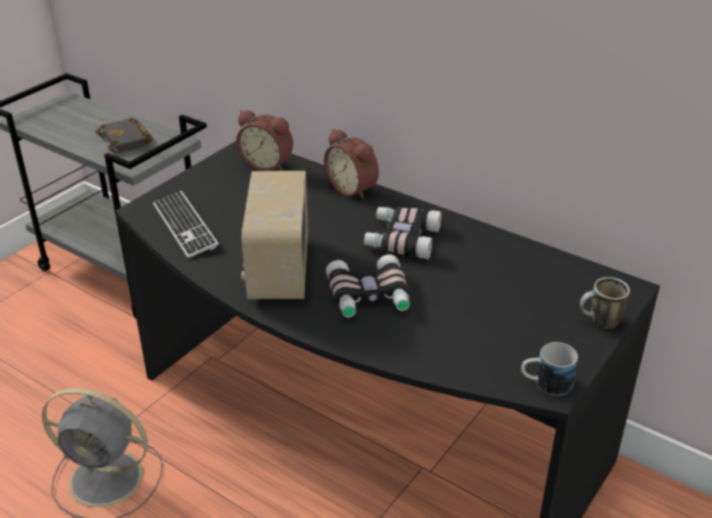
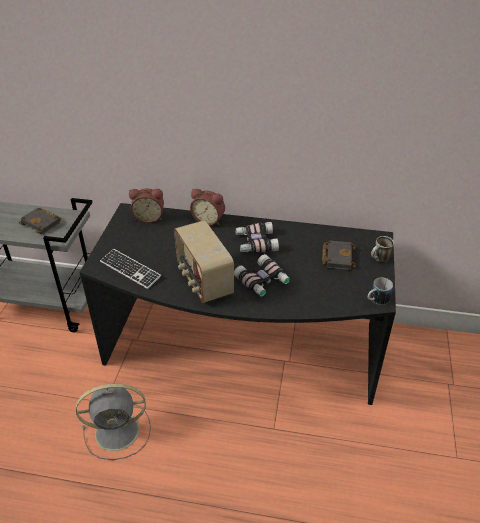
camera: 25 degrees left, 5 degrees up
(524, 296) = (337, 257): none -> black book

